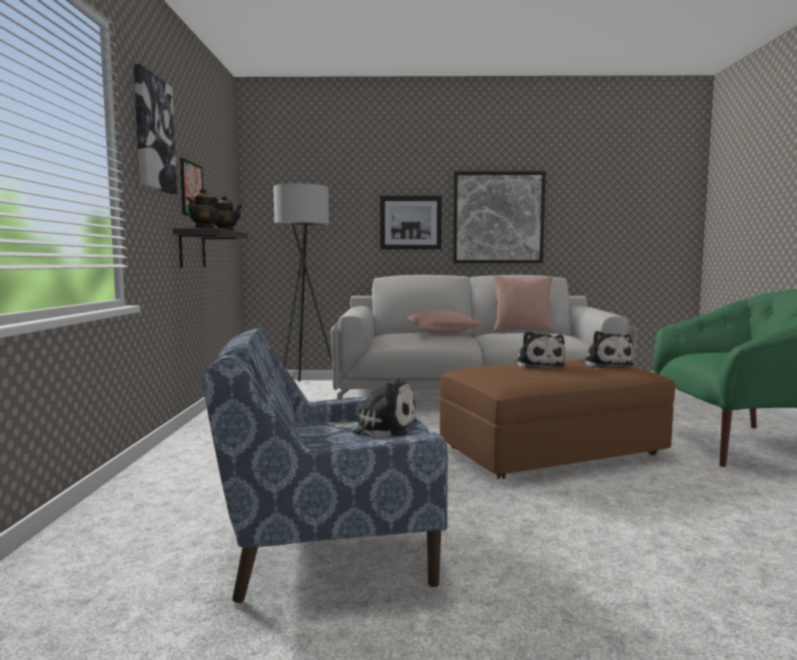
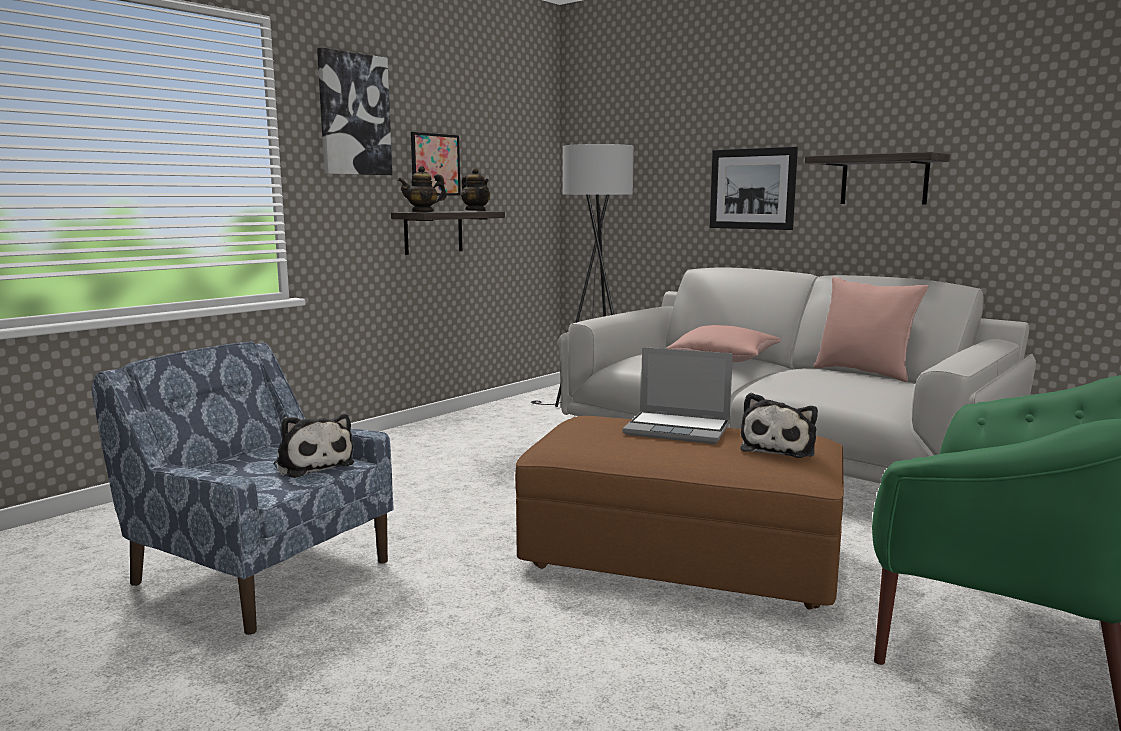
camera: 40 degrees right, 5 degrees up
(498, 218) = (884, 180): picture -> shelf
(538, 365) = (679, 429): plush toy -> laptop

